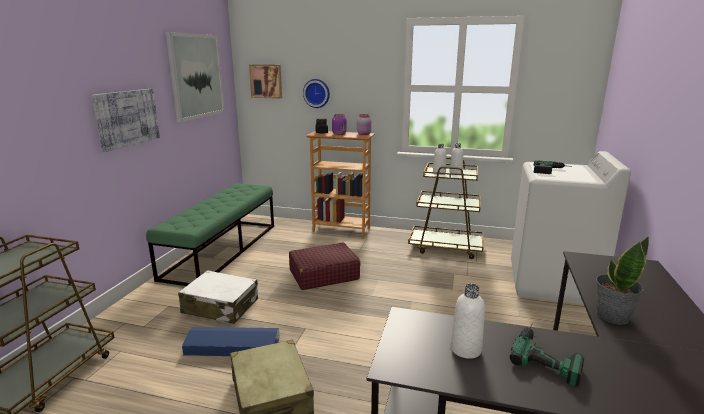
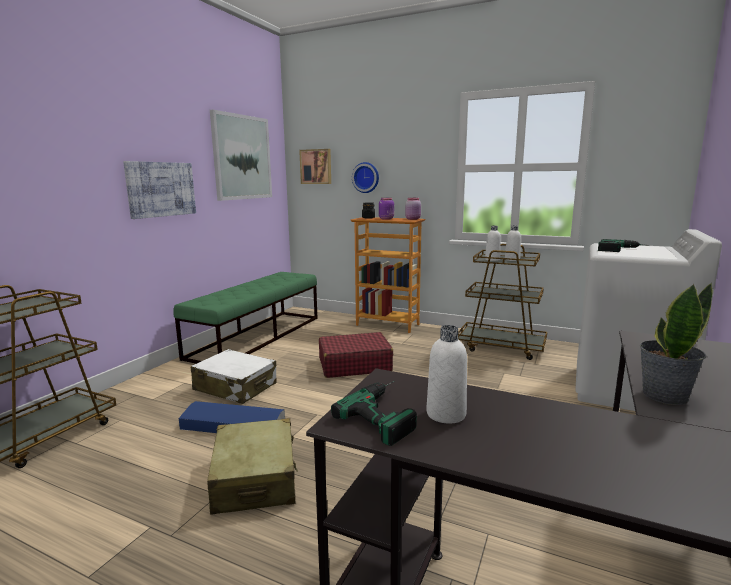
camera: 10 degrees right, 5 degrees down
(547, 354) = (555, 427): power drill -> power drill (388, 413)

